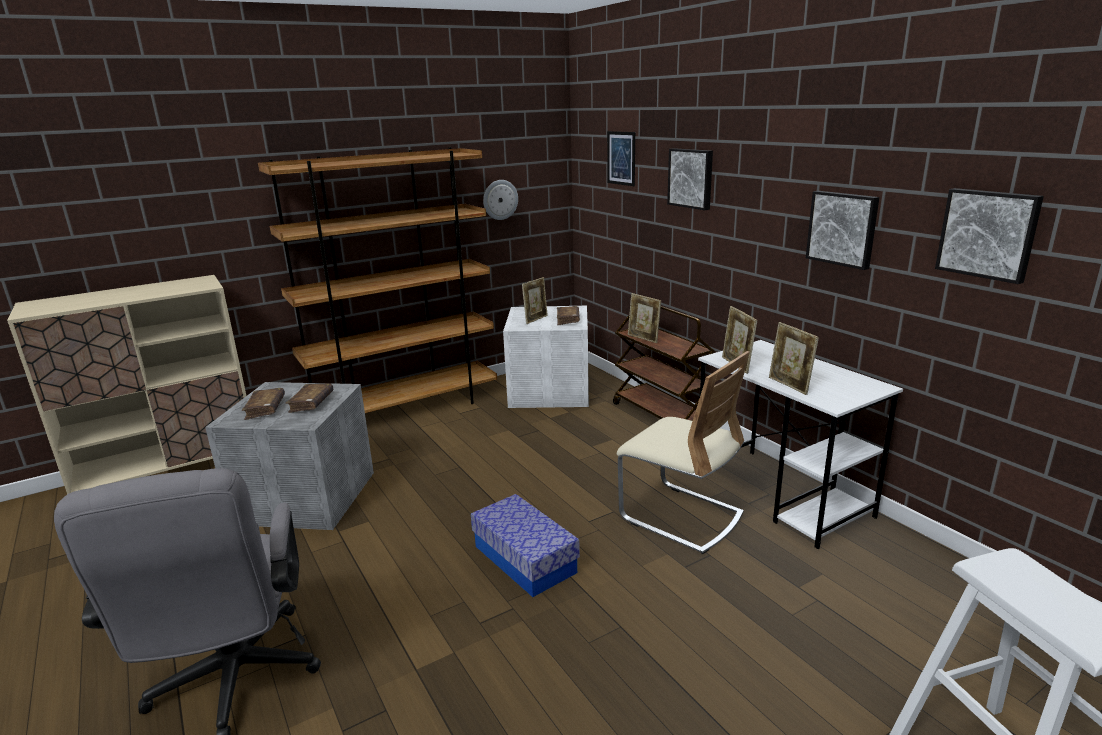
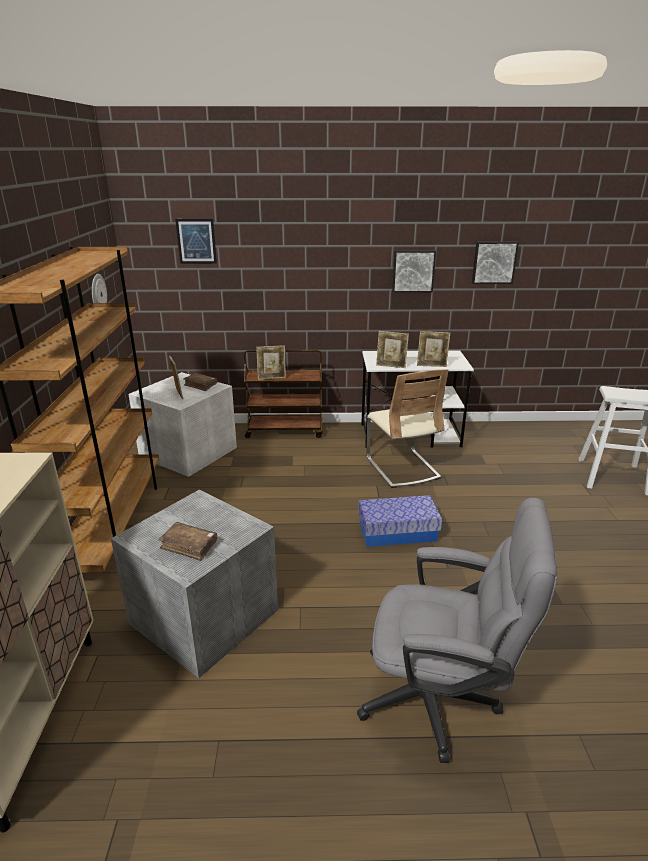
camera: 60 degrees left, 5 degrees up
(311, 403) = (211, 519): brown book -> none
(680, 516) = (402, 468): beige chair -> beige chair turned 90 degrees clockwise
(691, 178) = (283, 251): picture -> none

